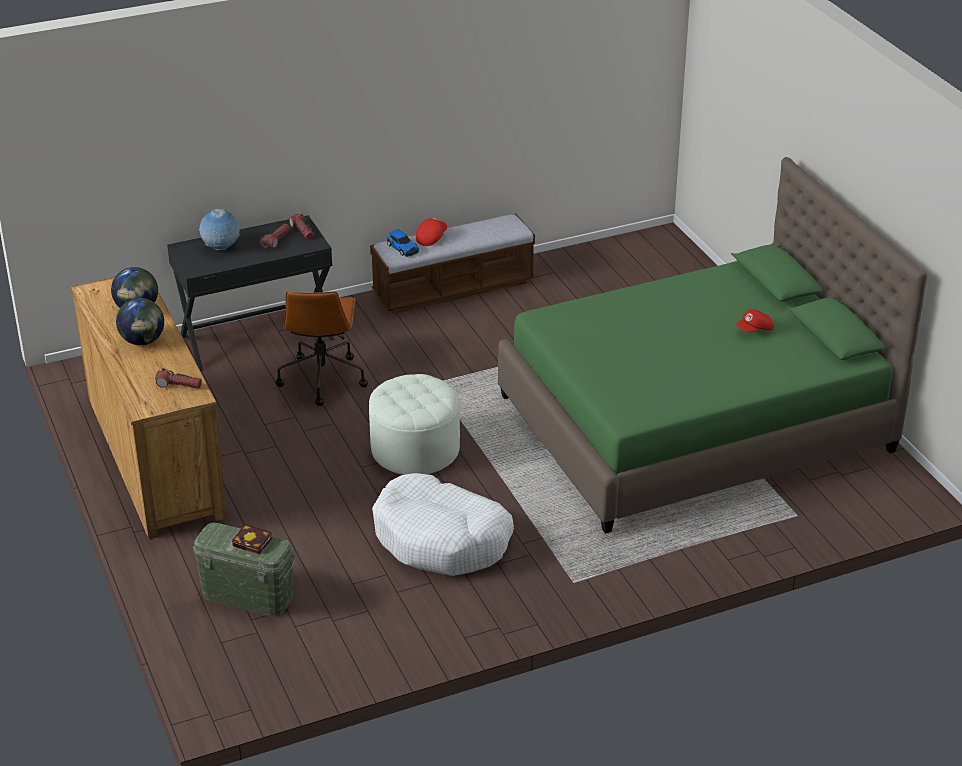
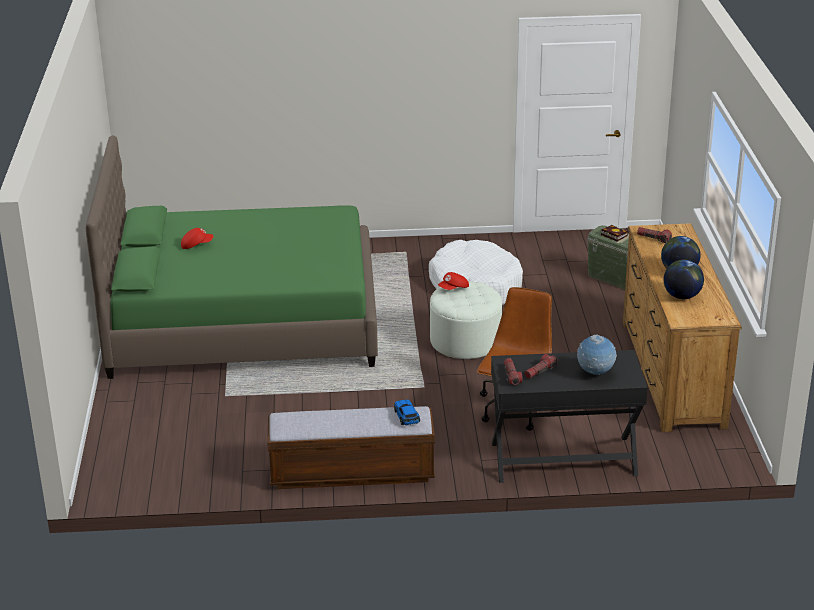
camera: 160 degrees left, 5 degrees down
(431, 238) = (372, 422): red cap -> red cap (454, 289)

